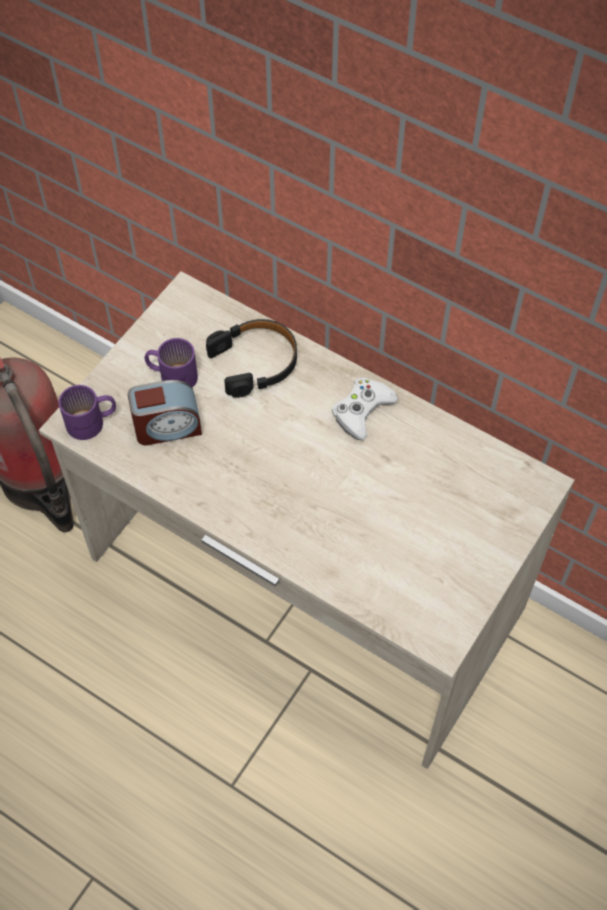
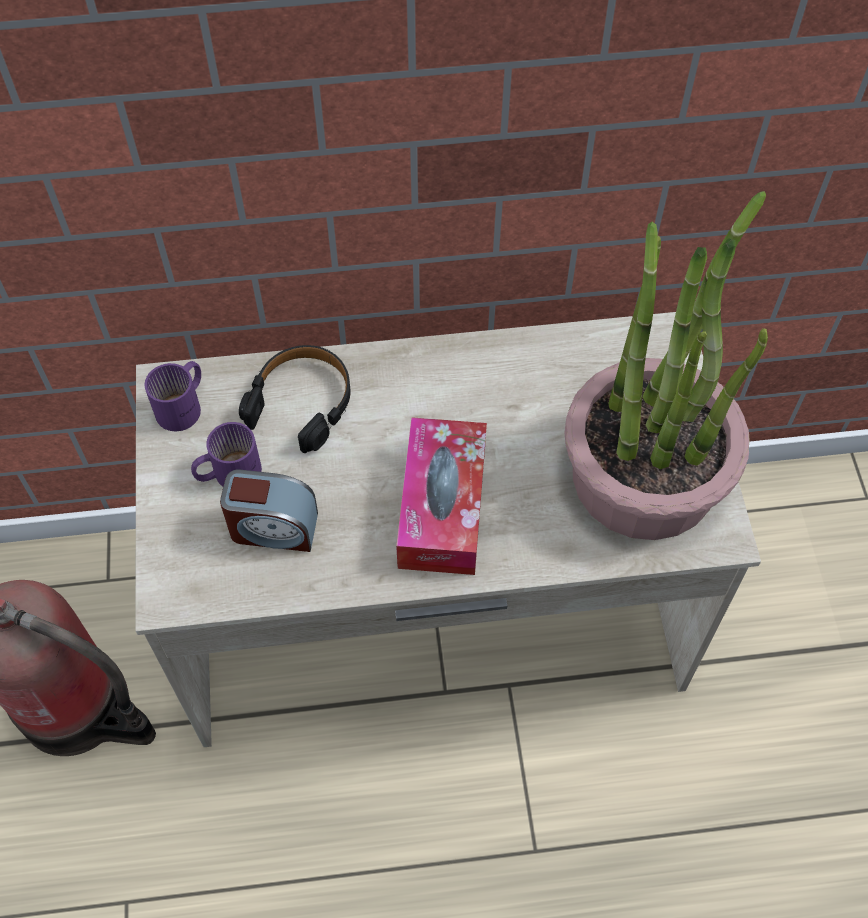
camera: 40 degrees left, 0 degrees up
(92, 423) = (189, 581): purple mug -> purple mug (185, 406)
(167, 426) = (273, 528): alarm clock -> alarm clock turned 60 degrees clockwise
(279, 488) = (442, 507): none -> tissue box
(362, 411) = (449, 378): white game controller -> none
(430, 563) = (645, 474): none -> potted plant

